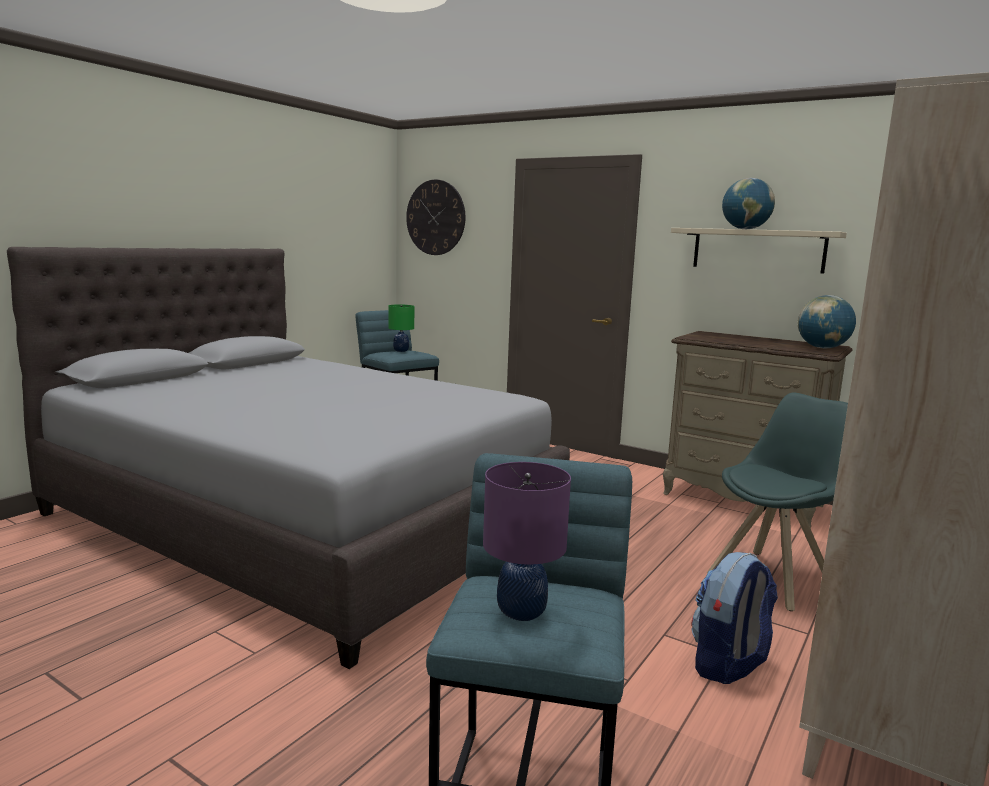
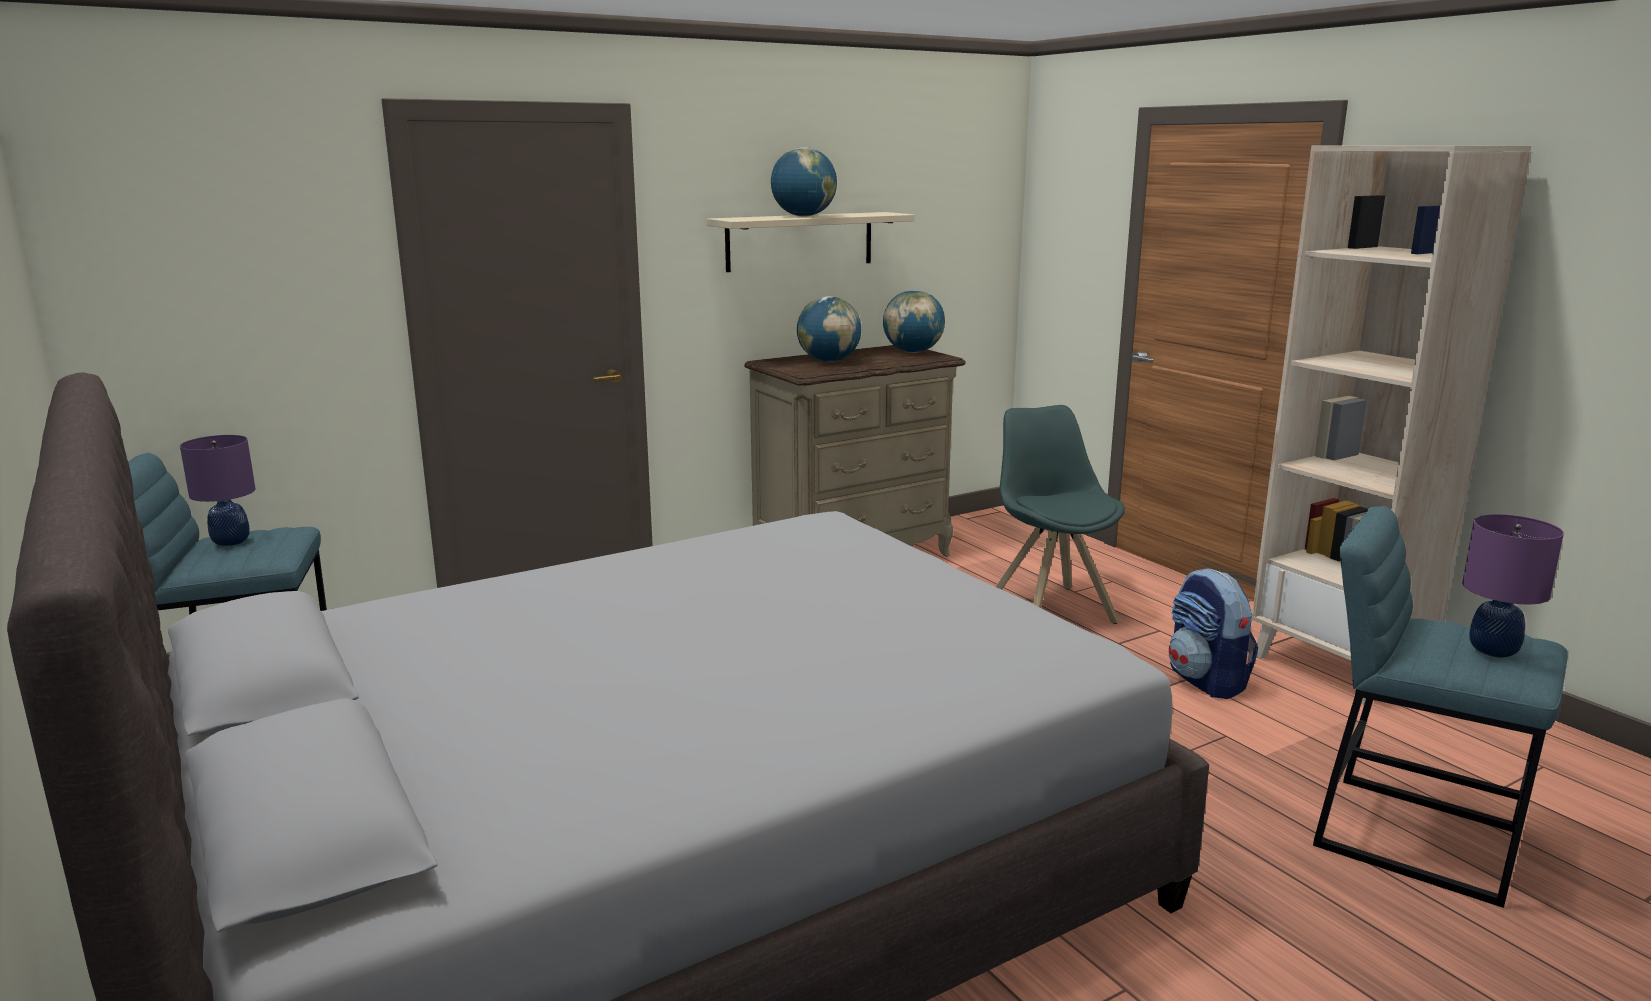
camera: 65 degrees left, 5 degrees up
(400, 351) = (232, 543): green table lamp -> purple table lamp
(435, 217) = (173, 226): wall clock -> none
(737, 338) = (829, 361): none -> globe

